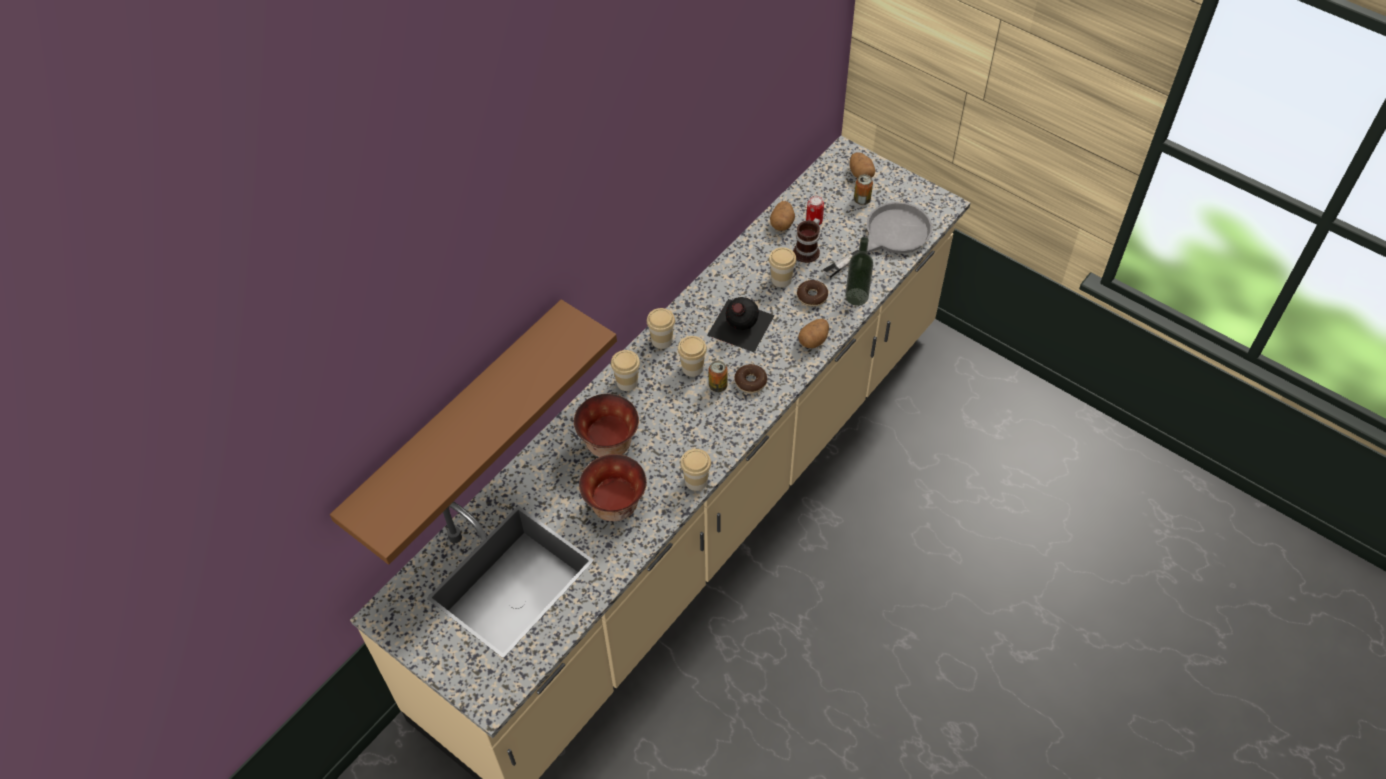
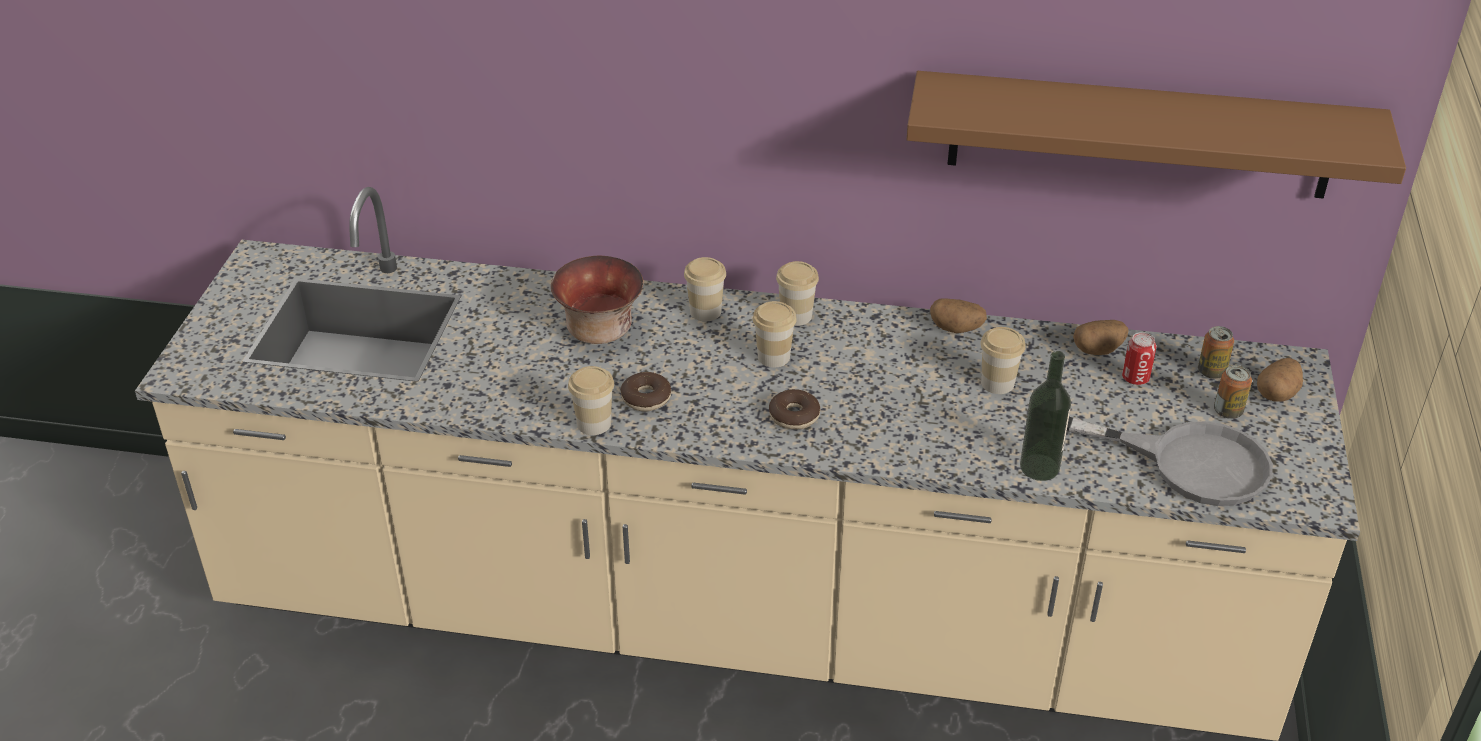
camera: 60 degrees right, 15 degrees down
(457, 421) = (454, 127): brown shelf -> brown shelf (1140, 135)
(615, 504) = (512, 368): bowl -> none
(718, 386) = (763, 389): can -> can (1211, 372)
(739, 325) = (881, 373): black bottle -> none
(808, 251) = (1075, 391): mug -> none
(812, 296) = (995, 423): donut -> donut (646, 398)
(813, 340) = (918, 451): potato -> potato (956, 329)

